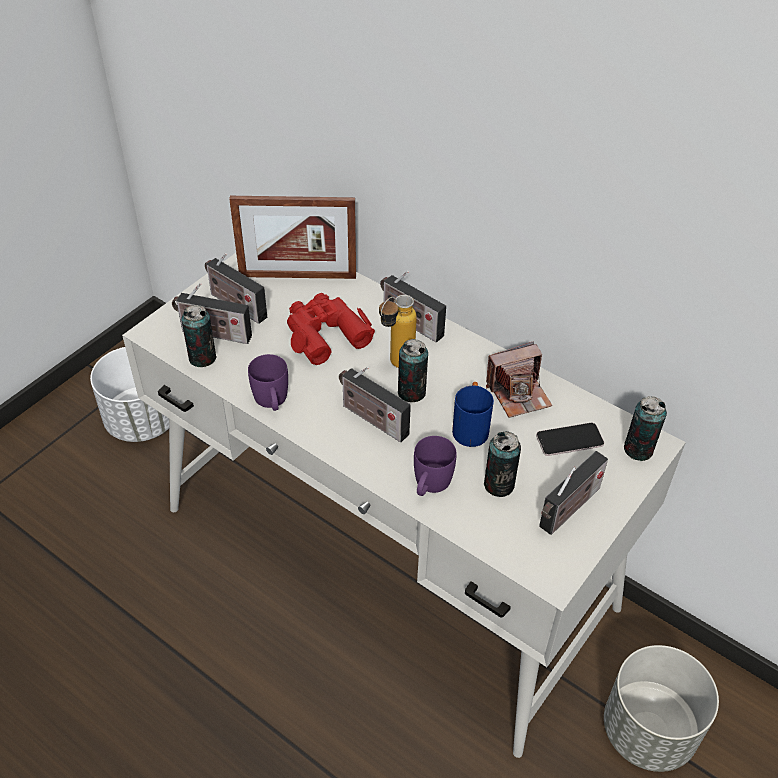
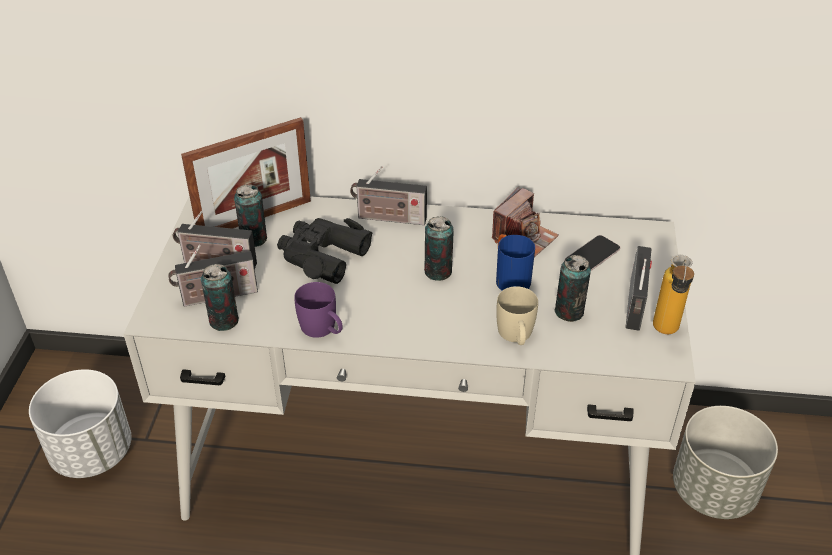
camera: 30 degrees left, 5 degrees down
(325, 333) = (322, 255): red binoculars -> black binoculars
(371, 419) = (423, 306): radio -> none
(395, 366) = (406, 257): bottle -> bottle (665, 334)
(430, 485) = (516, 336): purple mug -> beige mug
(638, 449) = (646, 241): can -> can (254, 239)

